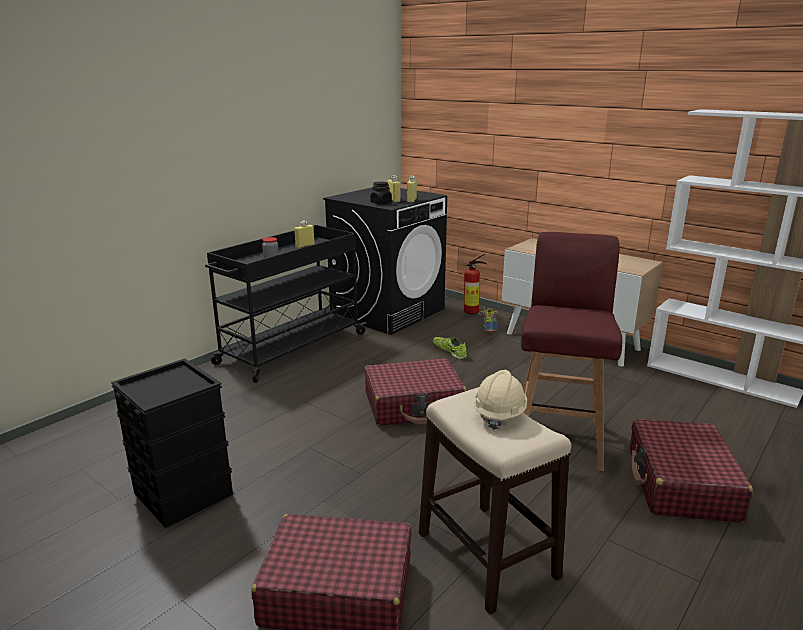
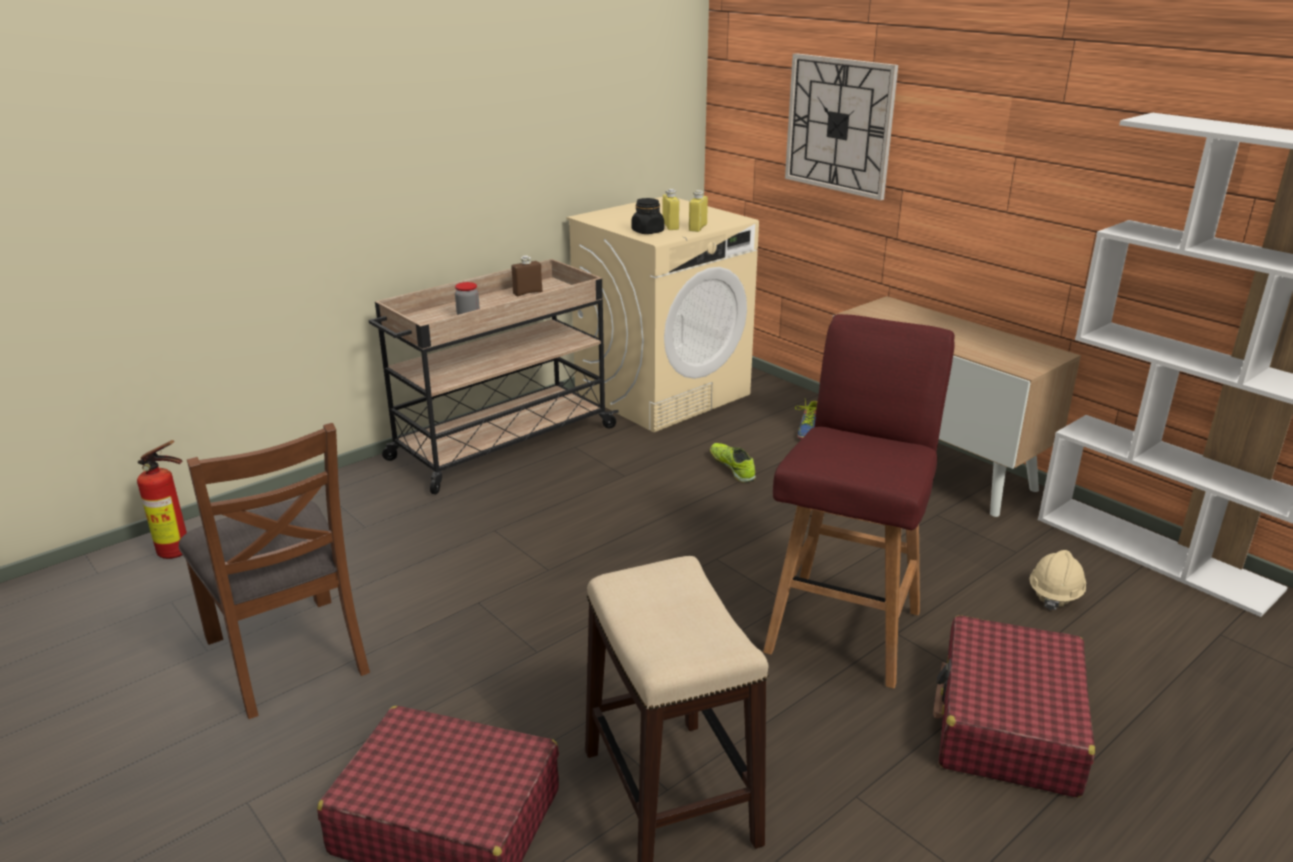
camera: 10 degrees right, 5 degrees up
(183, 494) = (289, 654): black storage box -> brown chair
(290, 349) = (500, 444): black cart -> beige cart
(305, 246) = (527, 293): yellow bottle -> brown bottle
(388, 312) = (662, 393): black washing machine -> beige washing machine
(414, 405) = (648, 551): red suitcase -> none
(473, 312) = (794, 403): fire extinguisher -> fire extinguisher (179, 552)
(494, 133) = (839, 125): none -> wall clock
(499, 414) = (682, 606): beige hard hat -> beige hard hat (1055, 593)

